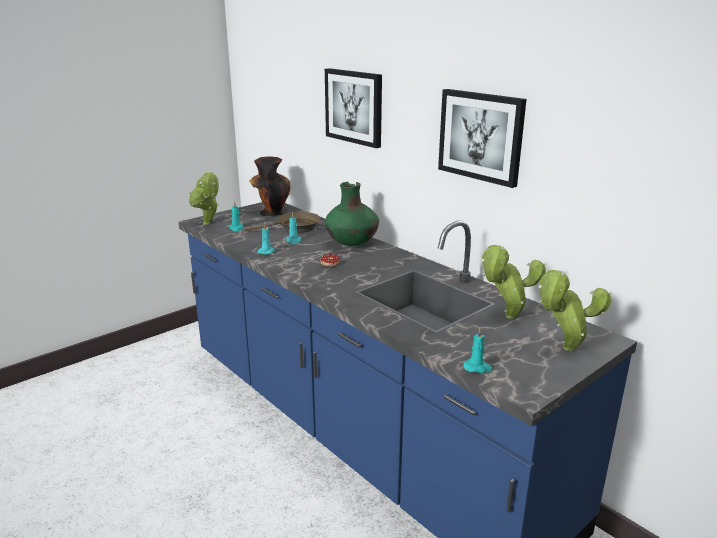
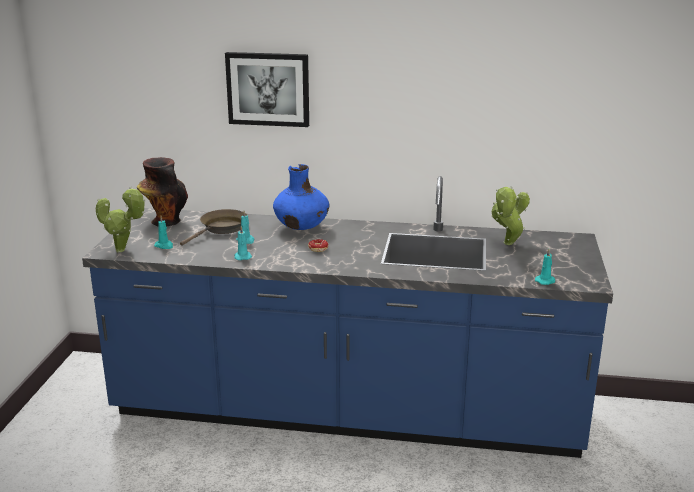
camera: 40 degrees left, 0 degrees up
(352, 244) = (302, 227): green vase -> blue vase
(481, 136) = (435, 100): picture -> none
(564, 349) = (569, 252): potted plant -> none

